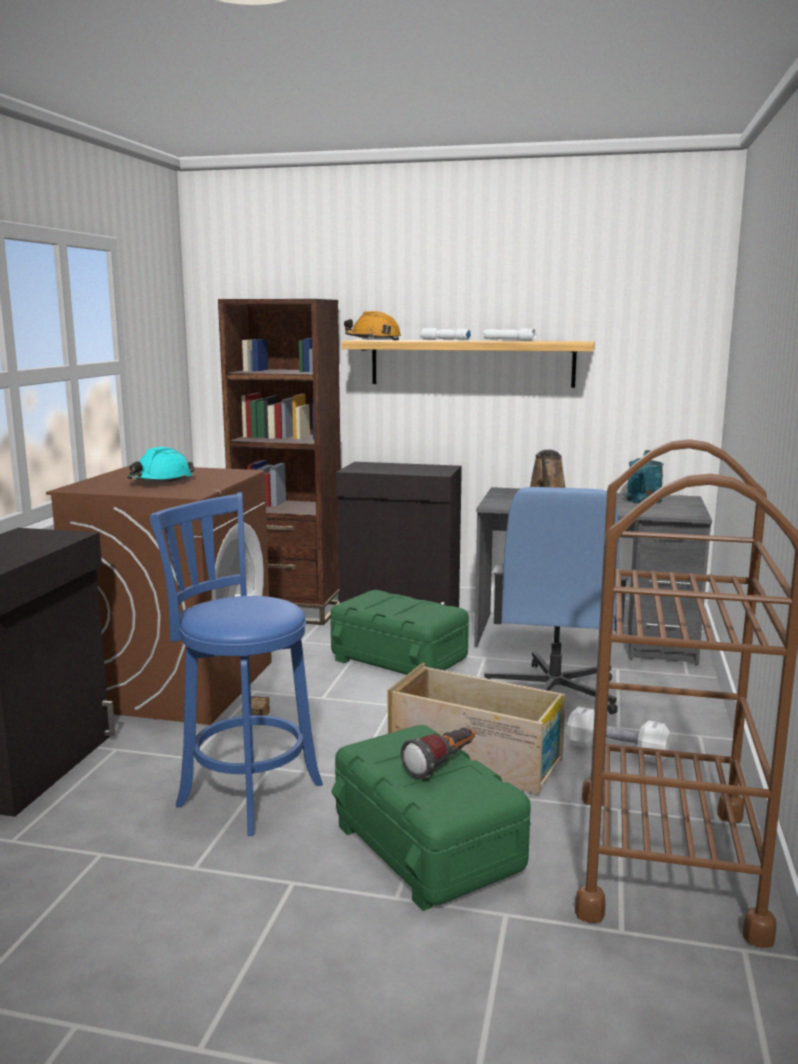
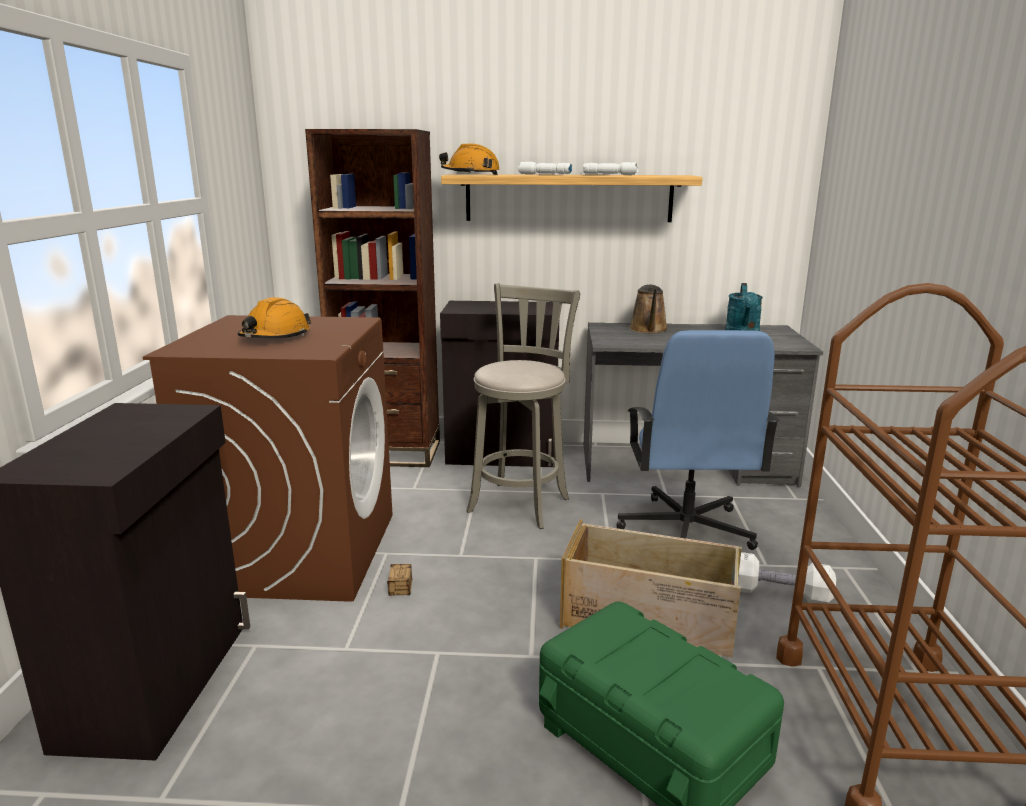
camera: 10 degrees left, 5 degrees up
(161, 481) = (275, 337): turquoise hard hat -> orange hard hat
(244, 792) = (422, 690): blue stool -> none
(399, 660) = (521, 503): green storage box -> grey stool
(442, 765) = (670, 657): flashlight -> none

